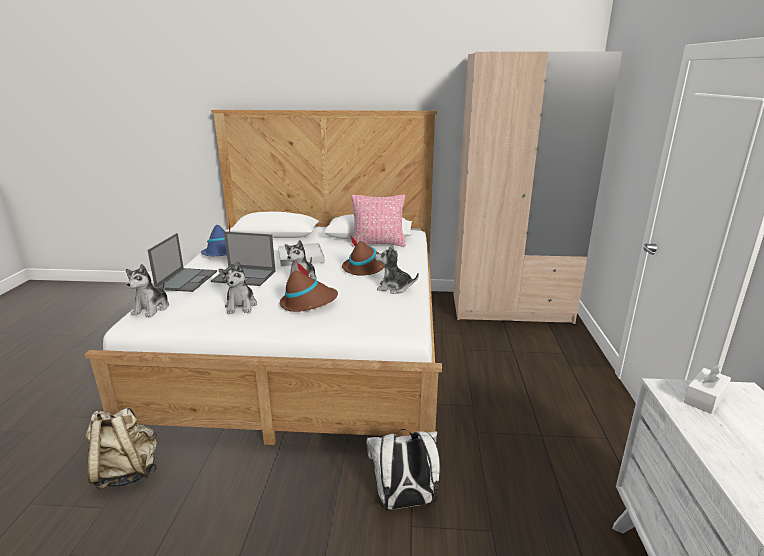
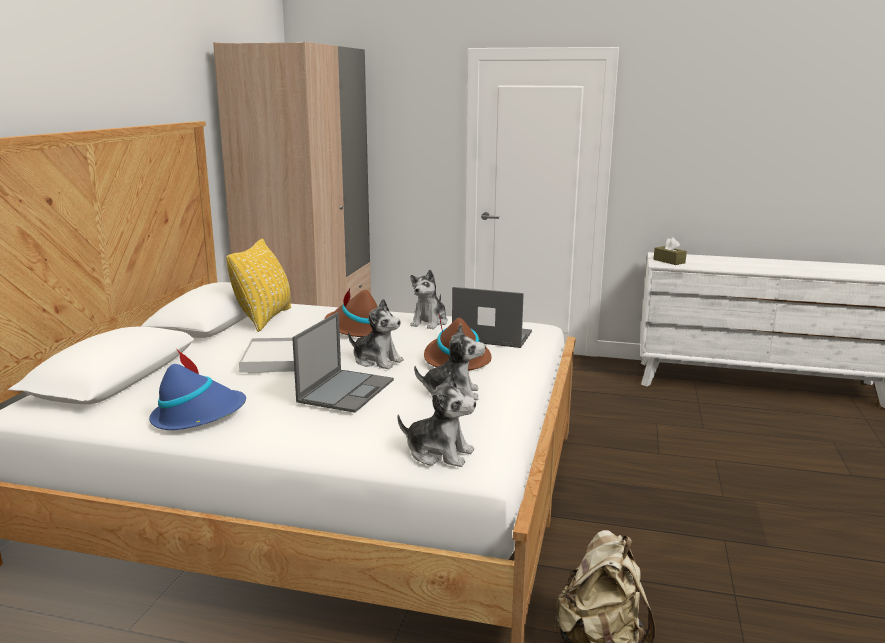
camera: 80 degrees left, 5 degrees down
(187, 280) = (326, 434): laptop -> laptop (491, 336)
(378, 244) = (264, 319): pink pillow -> yellow pillow
(404, 502) = (632, 453): white backpack -> none
(704, 398) = (669, 261): white tissue box -> brown tissue box

